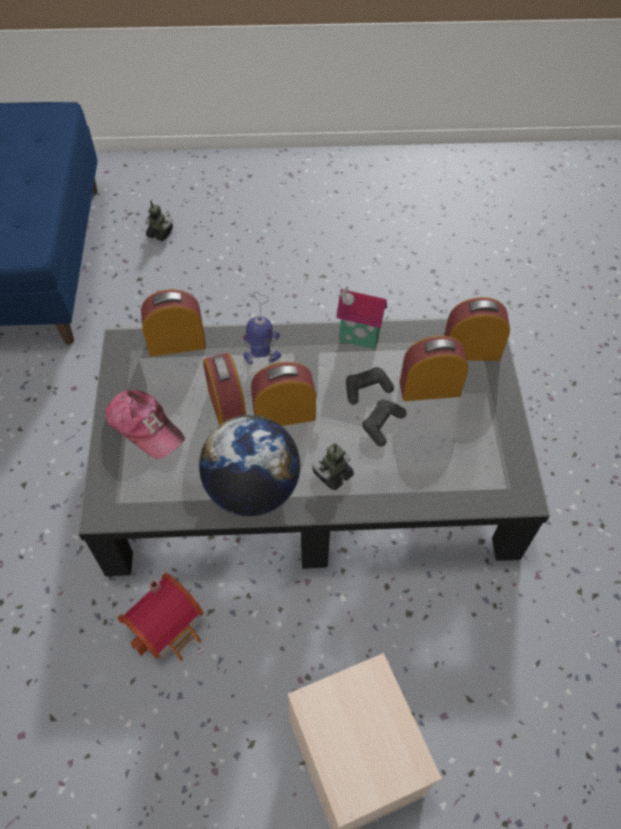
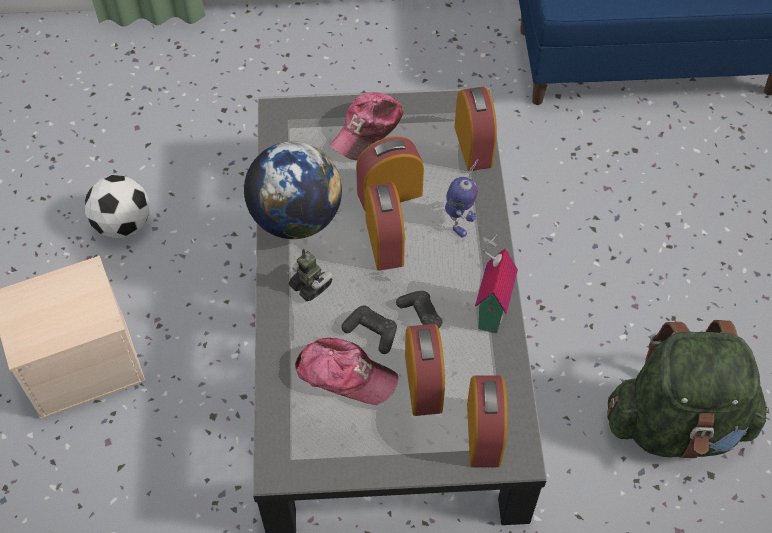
camera: 90 degrees right, 0 degrees up
(160, 233) = (713, 162): toy robot -> none
(169, 626) = (217, 215): toy house -> none
(171, 734) = (123, 224): none -> football
(395, 284) = (676, 424): none -> green backpack
(427, 445) = (345, 375): none -> cap

